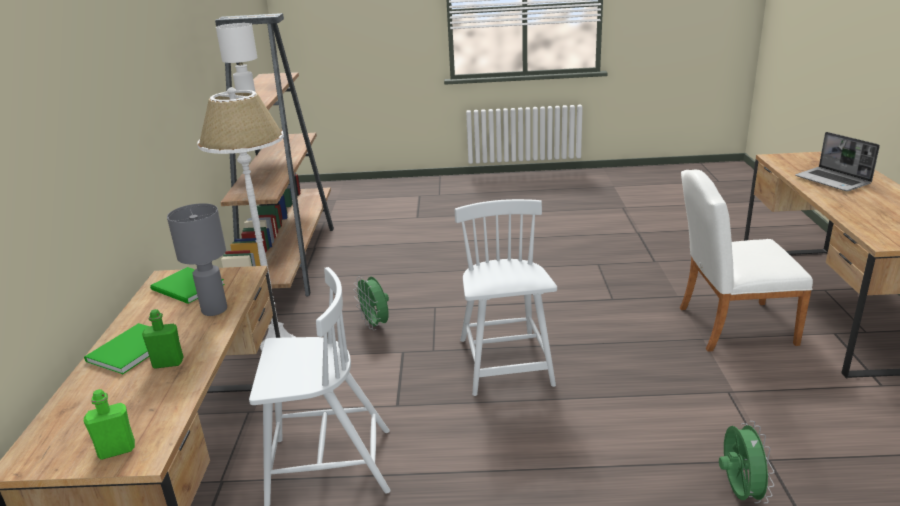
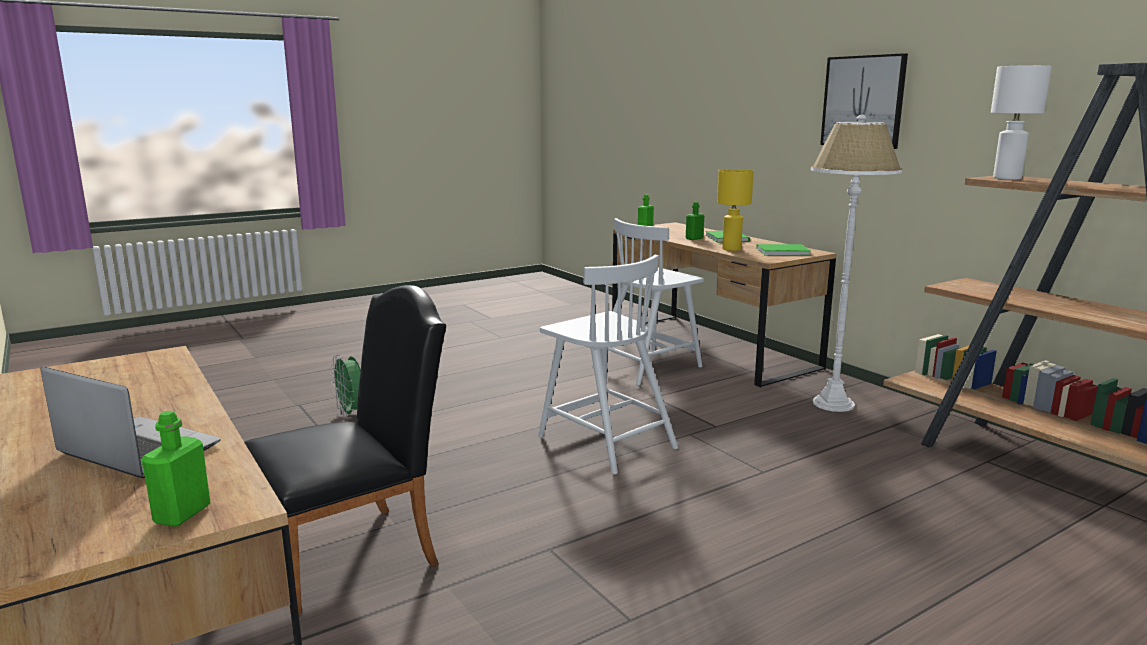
camera: 145 degrees right, 10 degrees down
(110, 96) = (863, 101): none -> picture
(214, 310) = (732, 249): grey table lamp -> yellow table lamp
(375, 325) = (787, 439): green fan -> none
(728, 326) = (358, 552): white chair -> black chair
(793, 158) = (182, 514): none -> green bottle

